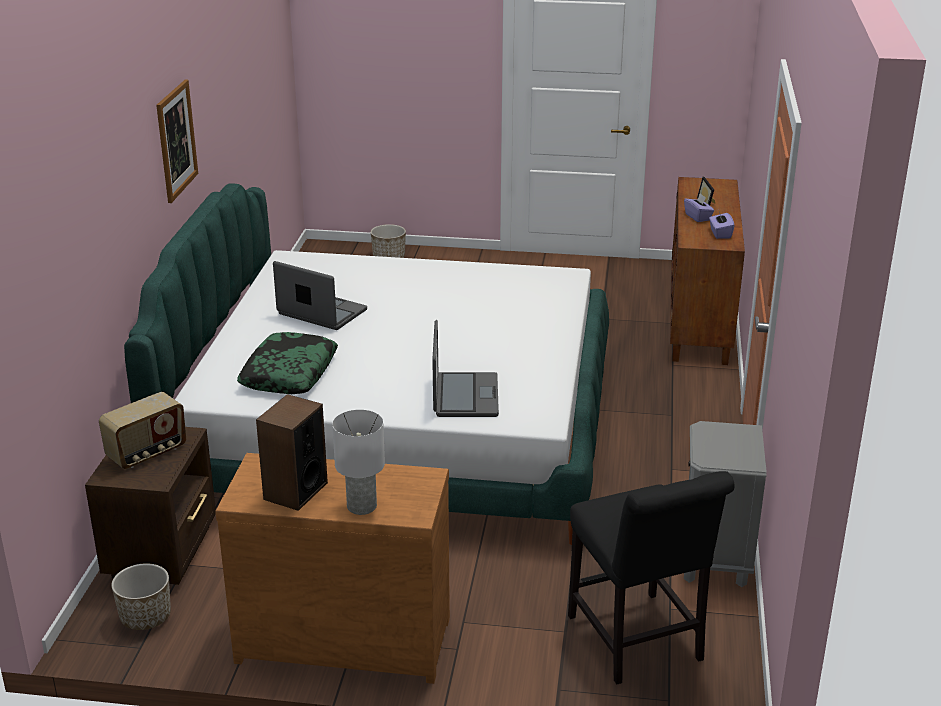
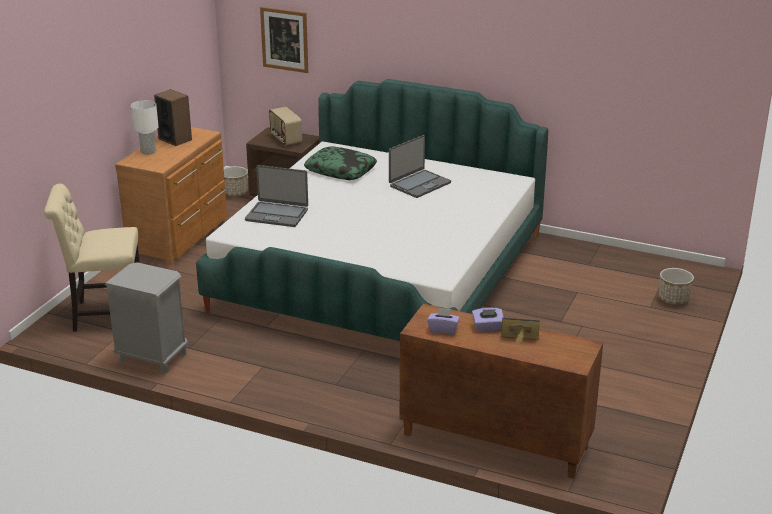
camera: 105 degrees right, 0 degrees up
(176, 140) = (450, 38): picture -> picture (284, 39)
(638, 643) = (104, 315): black chair -> beige chair

